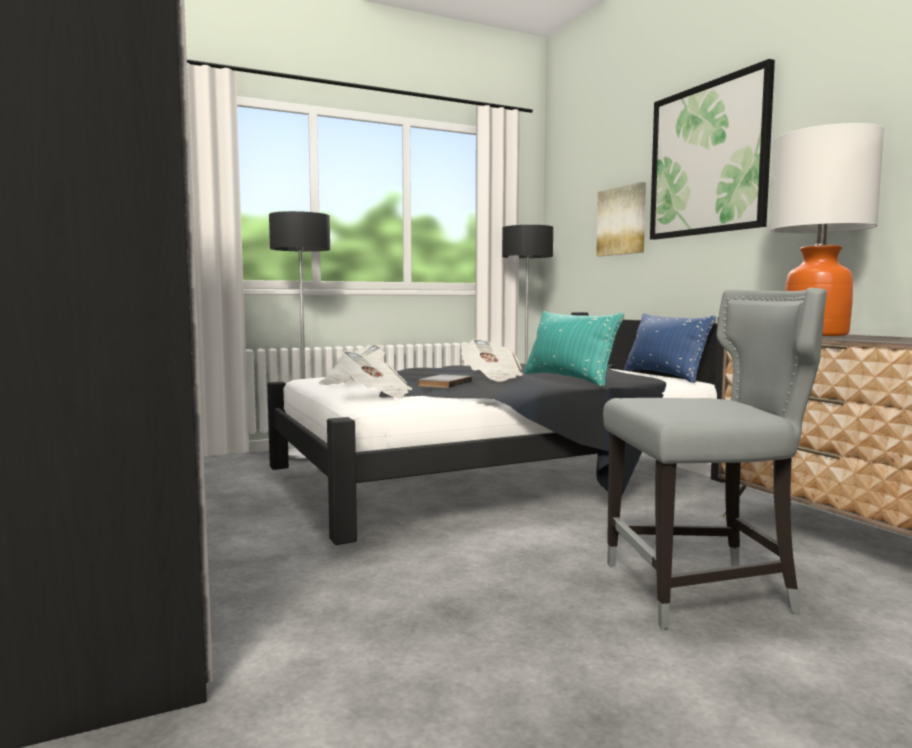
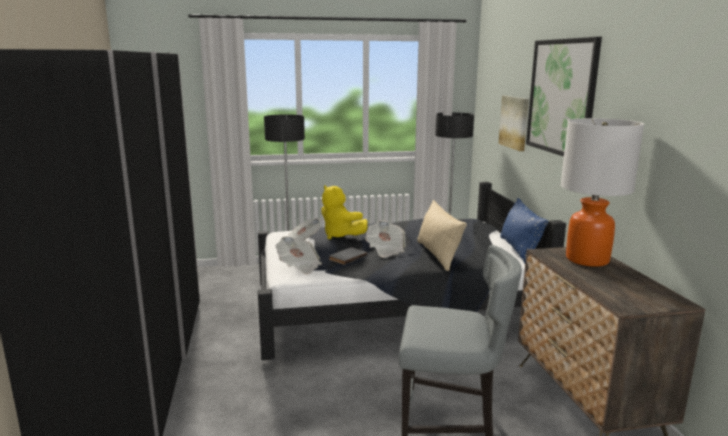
camera: 15 degrees right, 10 degrees up
(406, 374) = (340, 236): none -> yellow plush toy
(568, 379) = (438, 255): turquoise pillow -> beige pillow

